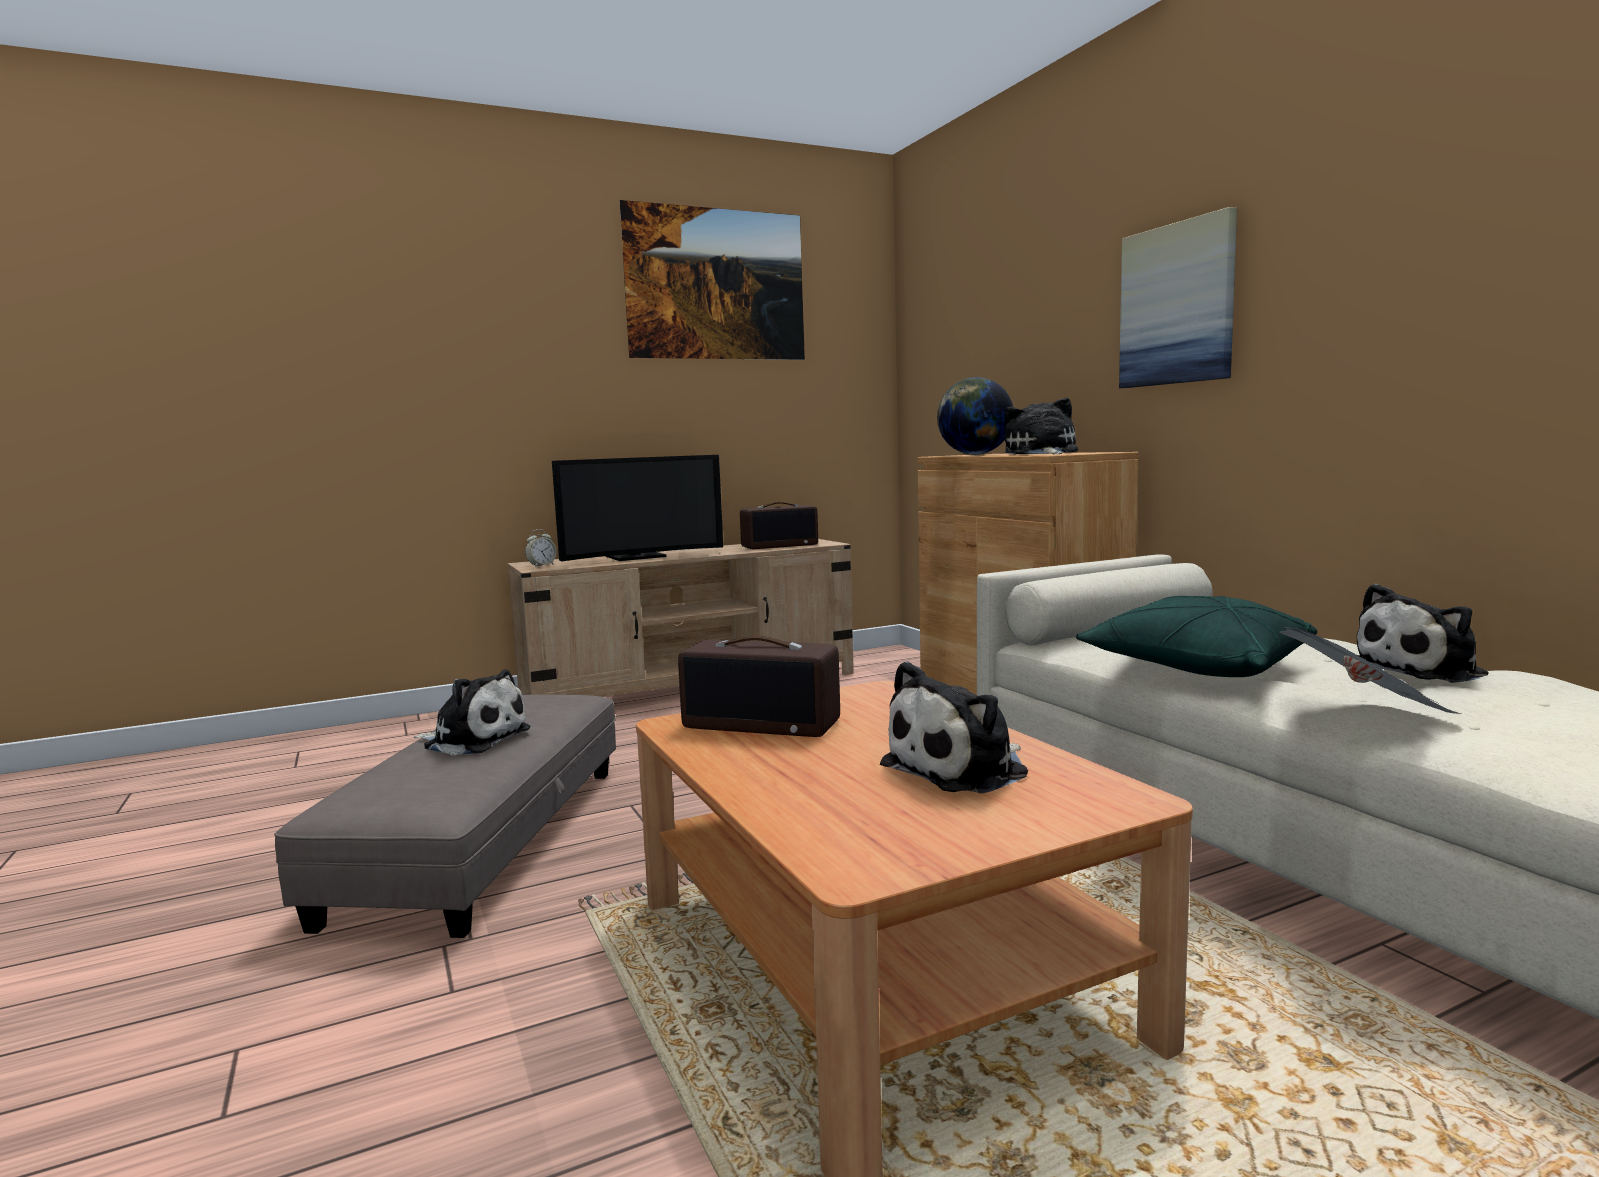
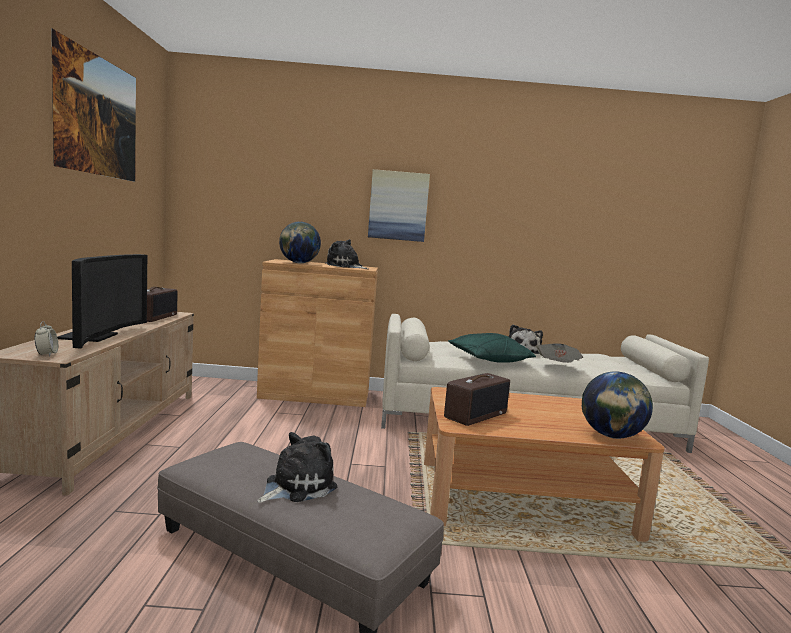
camera: 65 degrees left, 0 degrees up
(831, 836) = (611, 436): none -> globe
(961, 770) = (559, 409): plush toy -> none

